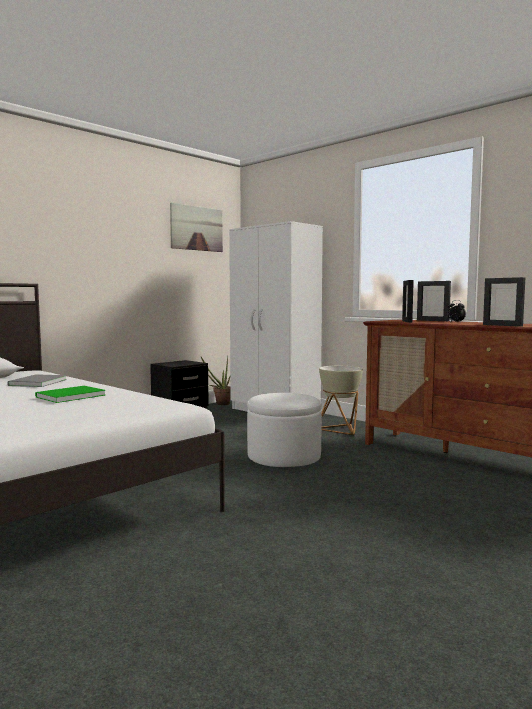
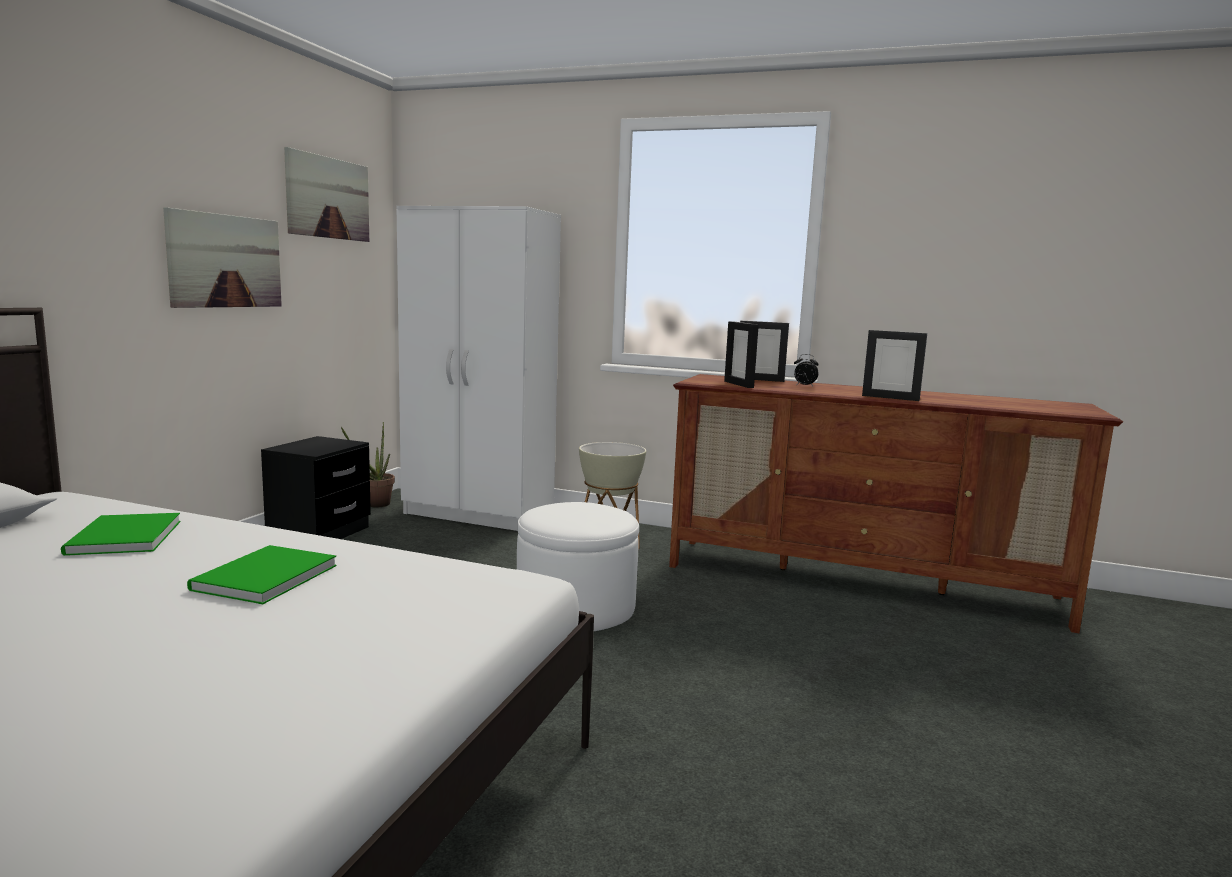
camera: 25 degrees left, 5 degrees up
(36, 383) = (121, 538): grey book -> green book
(134, 263) = (226, 261): none -> picture

